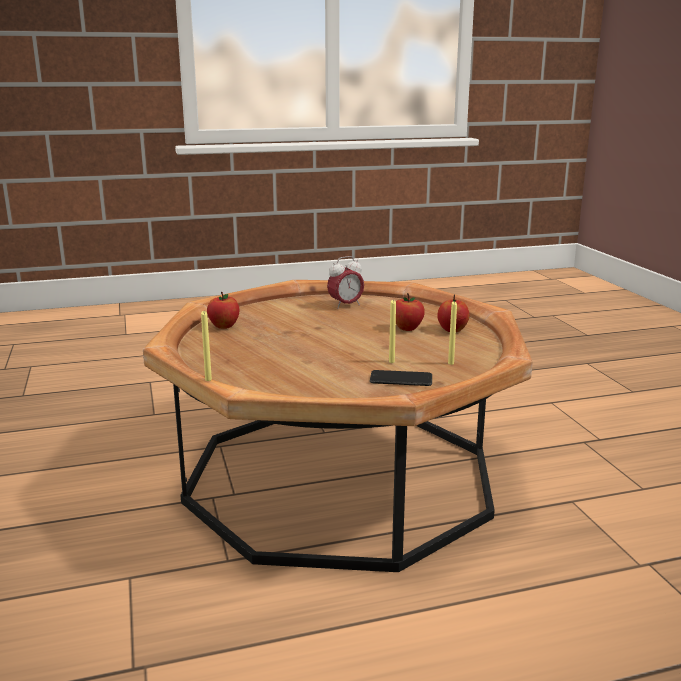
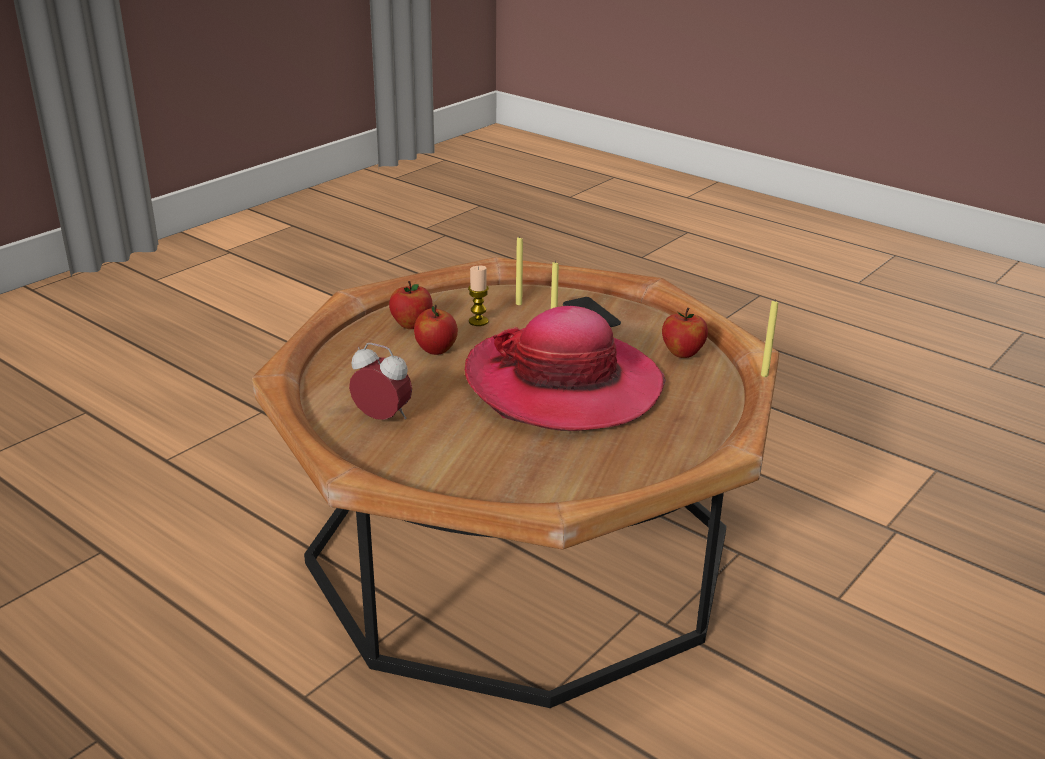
camera: 125 degrees left, 10 degrees up
(224, 326) = (583, 474): apple -> apple (682, 353)
(314, 345) = (563, 385): none -> hat
(435, 346) = (478, 321): none -> candle

